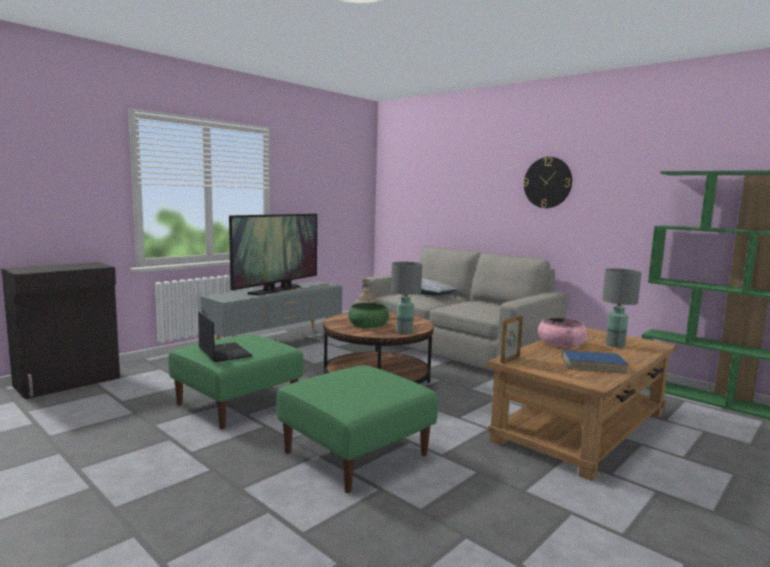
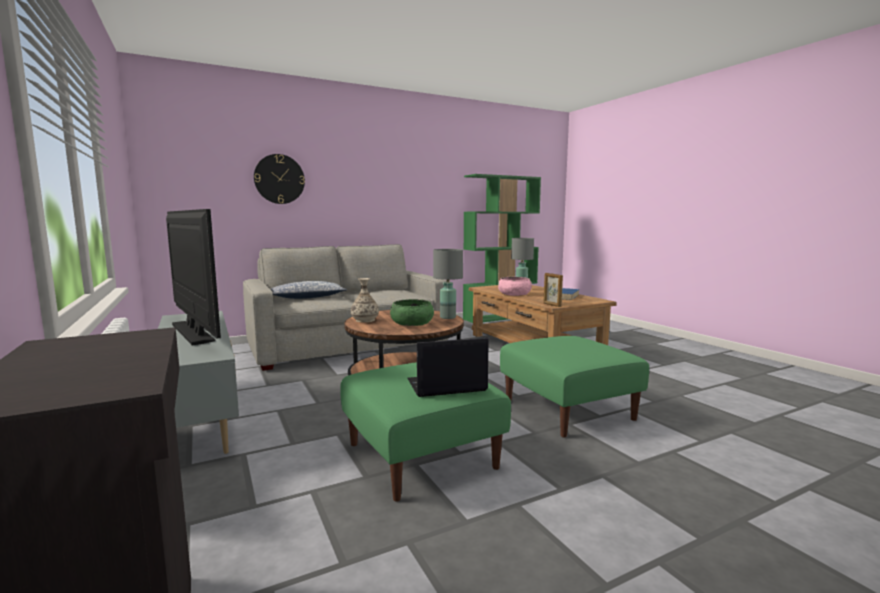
camera: 70 degrees left, 0 degrees up
(547, 182) = (378, 179): wall clock -> wall clock (279, 179)

